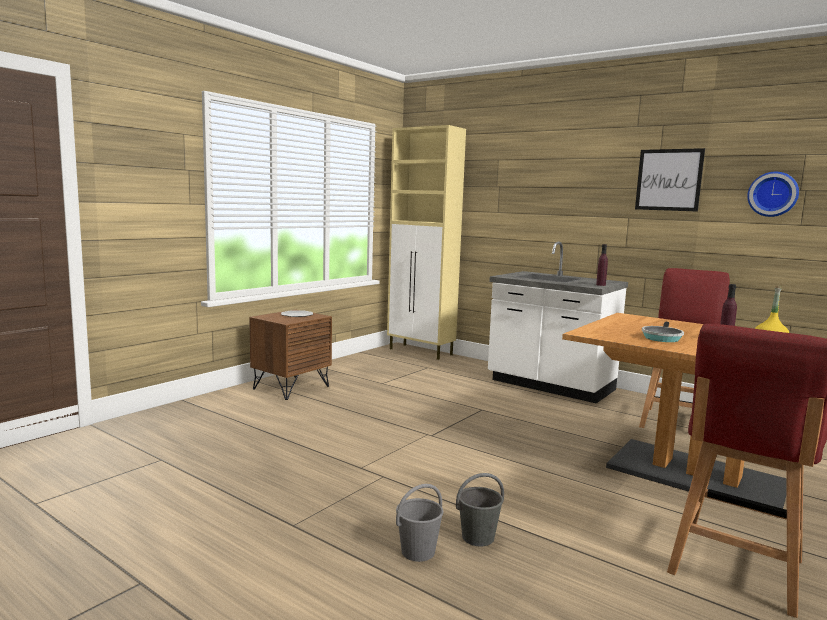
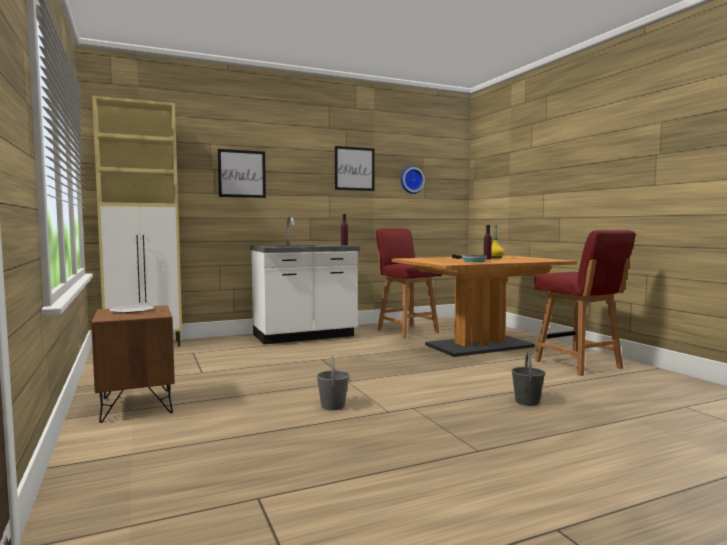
camera: 60 degrees left, 5 degrees down
(418, 551) = (539, 419): grey bucket -> grey bucket (333, 406)
(524, 191) = (242, 174): none -> picture

